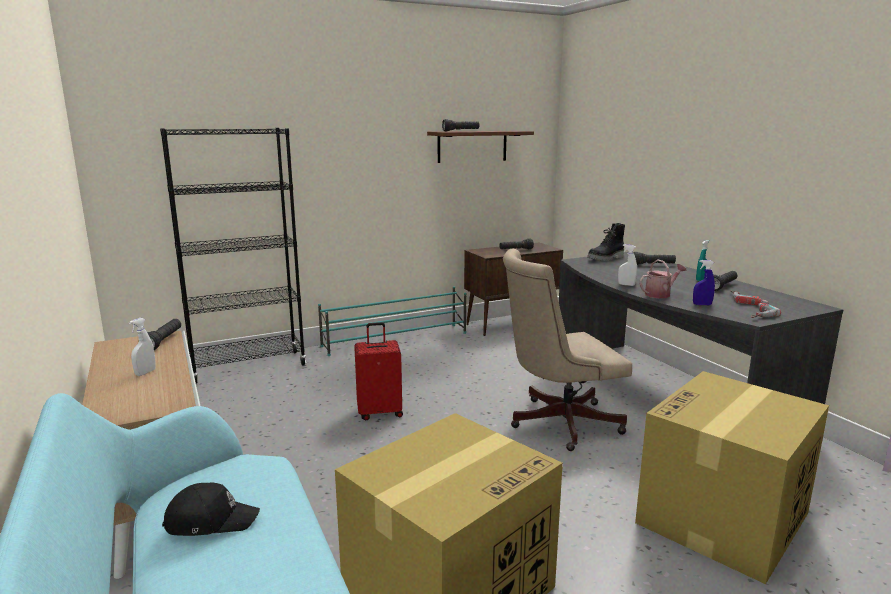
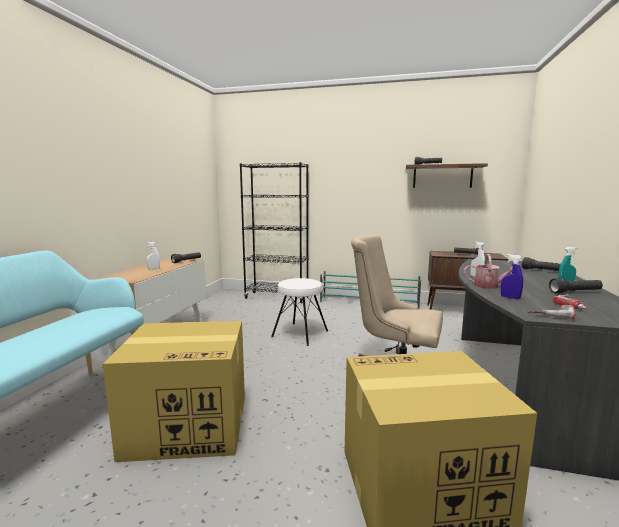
camera: 40 degrees right, 5 degrees down
(211, 520) = (67, 322): black cap -> none
(380, 412) = (300, 333): red suitcase -> white stool
(606, 259) = (509, 263): black boot -> none

